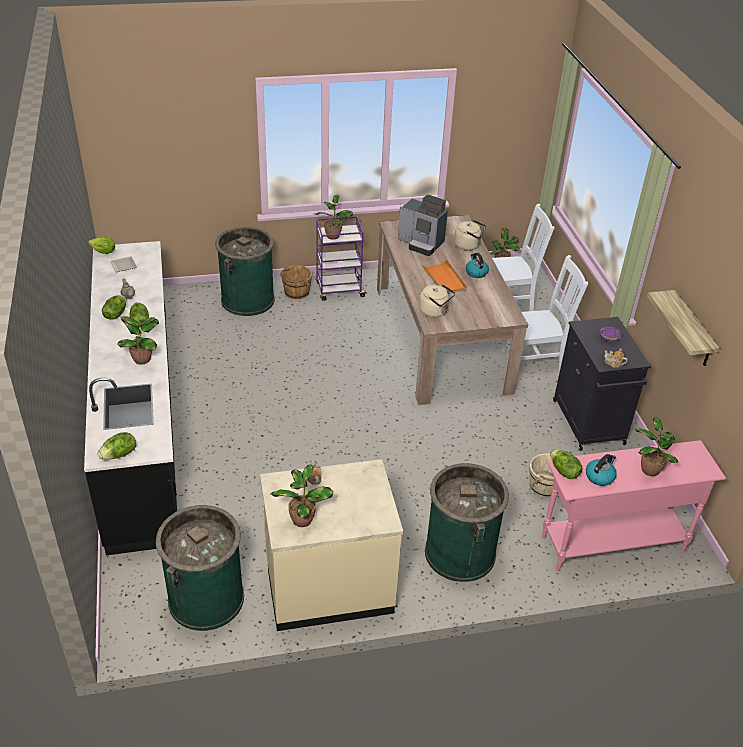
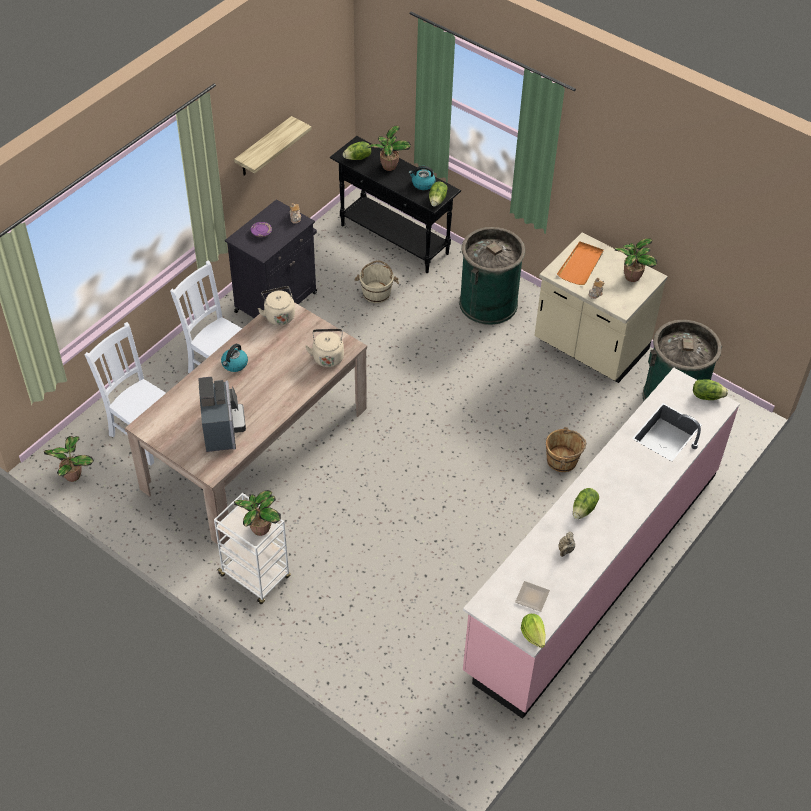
camera: 130 degrees left, 10 degrees up
(115, 314) = (596, 535): lettuce -> lettuce (358, 158)
(142, 423) = (594, 569): black counter -> pink counter
(143, 359) = (617, 466): potted plant -> none
(247, 300) = (352, 641): green trash can -> none
(296, 292) = (296, 610): brown bucket -> brown bucket (562, 460)
(339, 290) = (255, 577): purple cart -> white cart
(444, 279) = (269, 379): orange tray -> orange tray (581, 265)
(468, 246) = (190, 394): beige kettle -> beige kettle (279, 315)
(612, 544) = (394, 240): pink console table -> black console table

